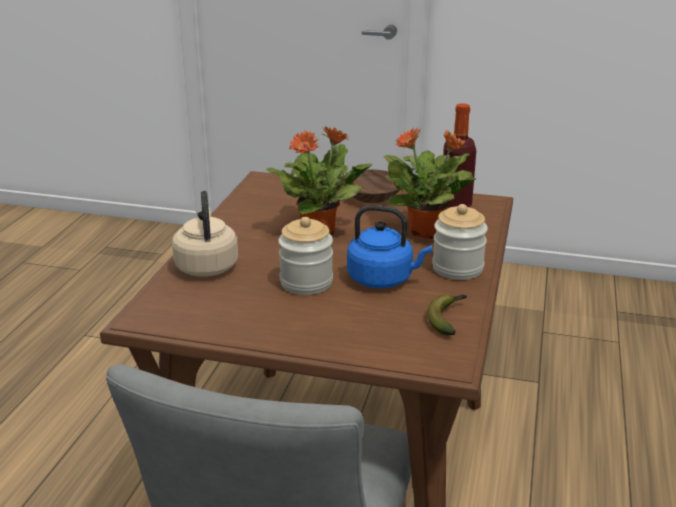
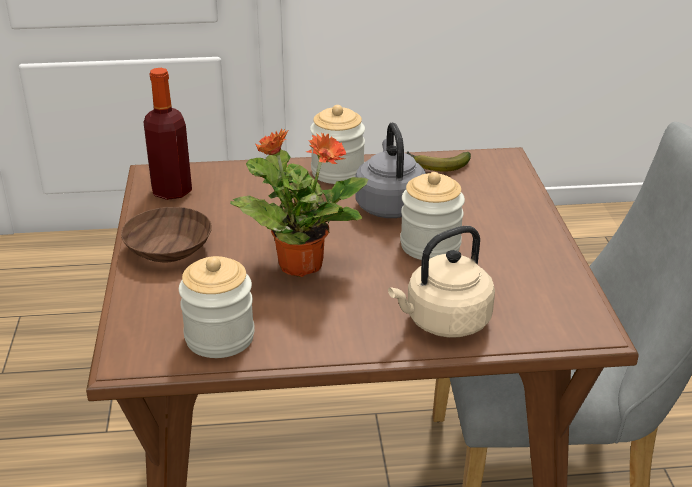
camera: 110 degrees left, 5 degrees up
(259, 200) = (219, 337): none -> jar
(383, 279) = (389, 205): blue kettle -> grey kettle
(427, 232) = (262, 198): potted plant -> none

